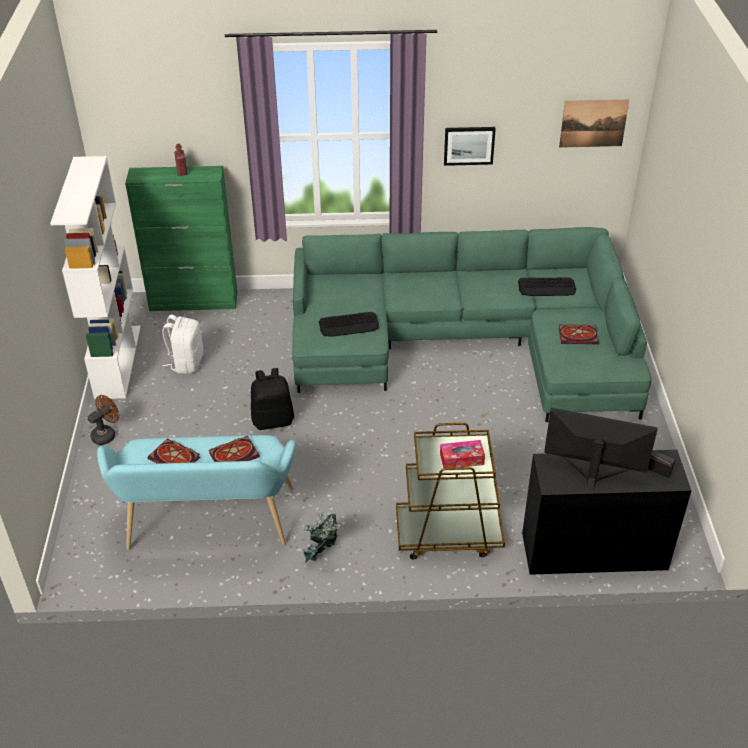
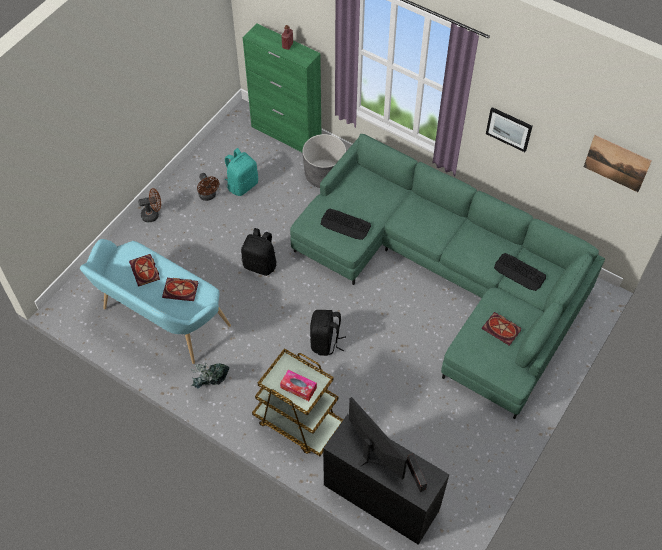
camera: 35 degrees right, 15 degrees up
(117, 361) = (201, 159): white bookcase -> none
(157, 389) = (208, 196): none -> brown fan
(186, 363) = (242, 185): white backpack -> turquoise backpack
(267, 317) = (324, 175): none -> grey planter
(406, 451) = (325, 342): none -> black backpack

